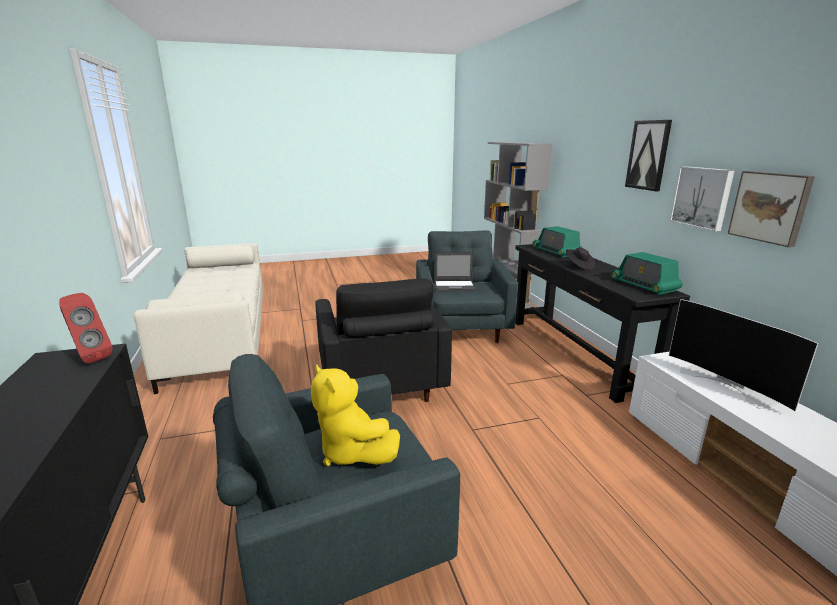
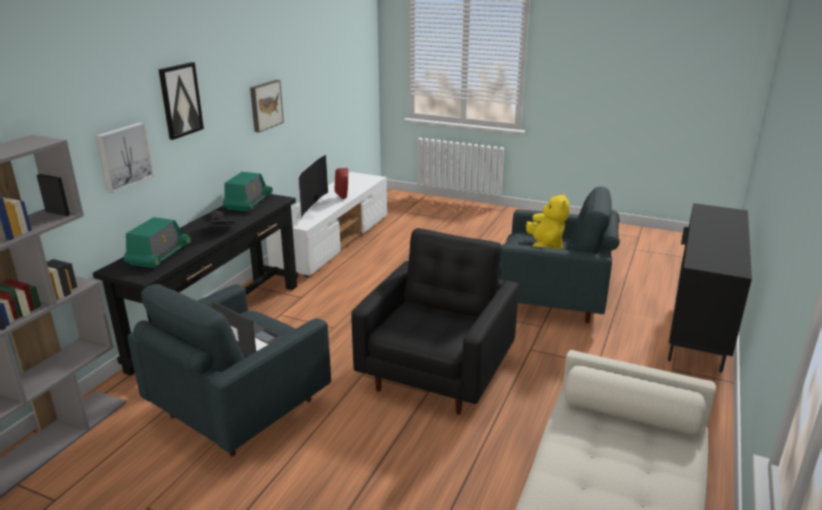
camera: 140 degrees left, 5 degrees up
(90, 358) = (703, 261): red speaker -> red speaker (343, 199)
(702, 197) = (231, 117): picture -> picture (123, 156)

